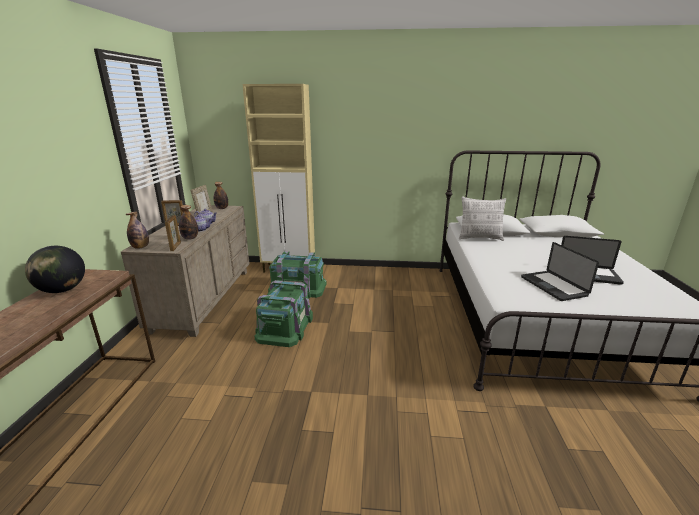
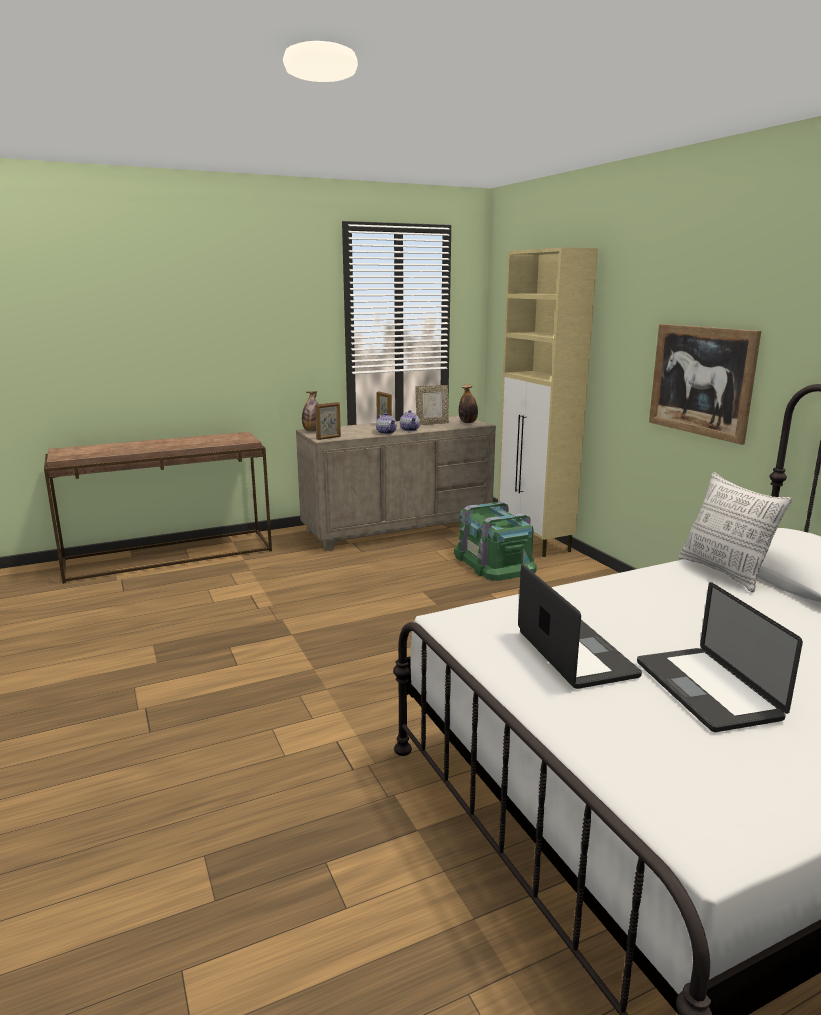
camera: 60 degrees right, 5 degrees down
(63, 290) = (207, 439): globe -> none
(190, 238) = (358, 436): bottle -> none
(285, 326) = (396, 583): green storage box -> none
(394, 156) = (701, 381): none -> picture
(553, 286) = (575, 654): laptop -> laptop turned 120 degrees clockwise

